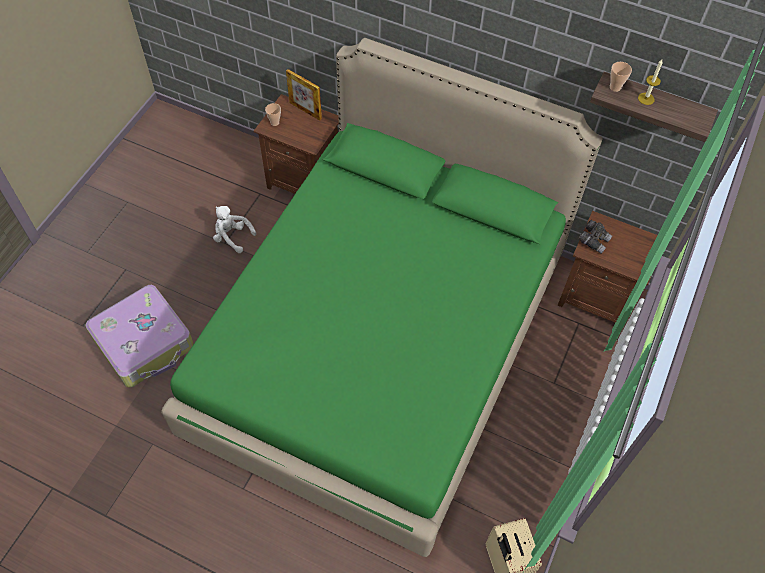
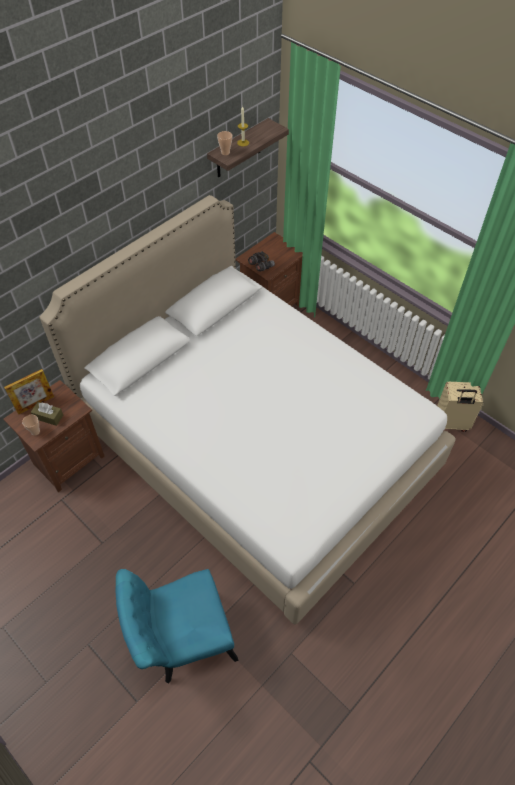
camera: 70 degrees left, 5 degrees down
(145, 342) = (181, 640): suitcase -> turquoise chair
(232, 237) = (98, 535): white plush toy -> none
(295, 125) = (48, 416): none -> brown tissue box
(380, 344) = (256, 448): green bed -> white bed

